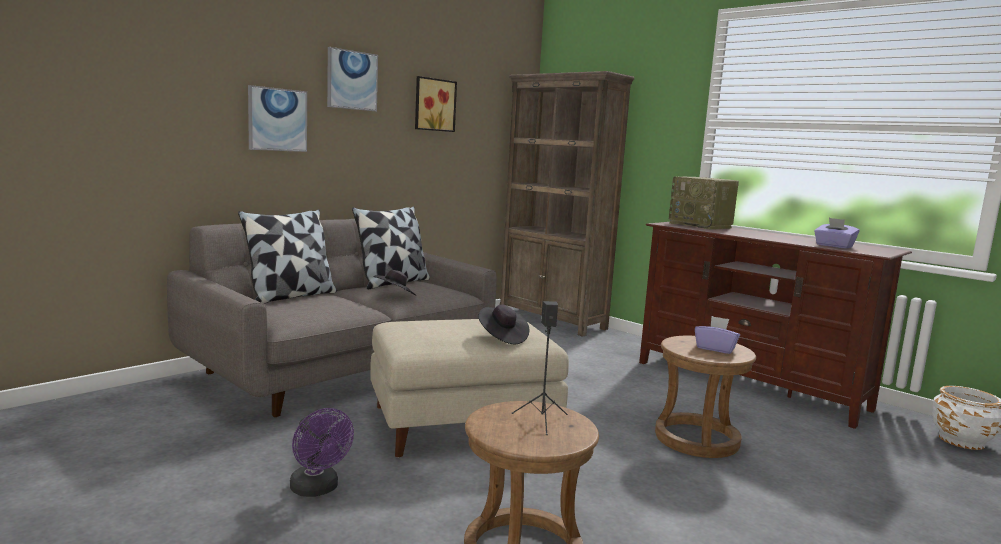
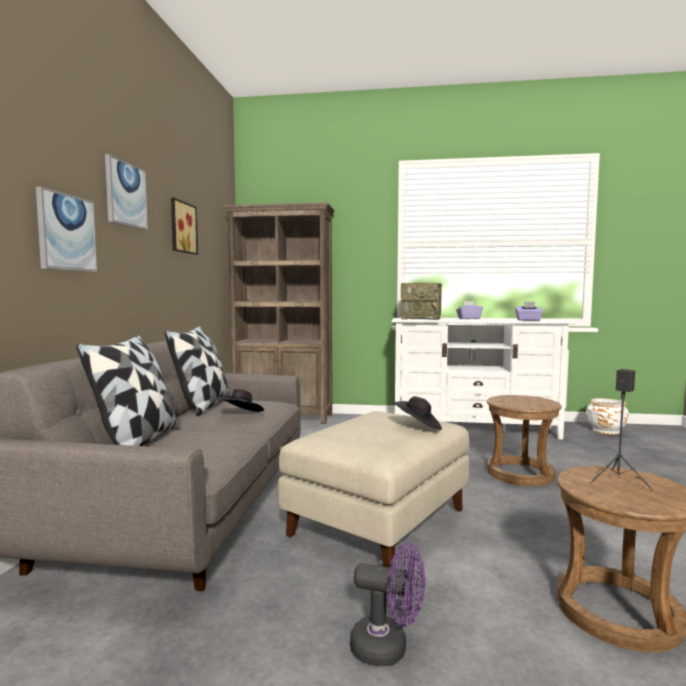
camera: 35 degrees left, 5 degrees down
(715, 348) = (527, 401): purple tissue box -> purple tissue box (469, 318)
(749, 385) = (474, 429): brown tv stand -> white tv stand

